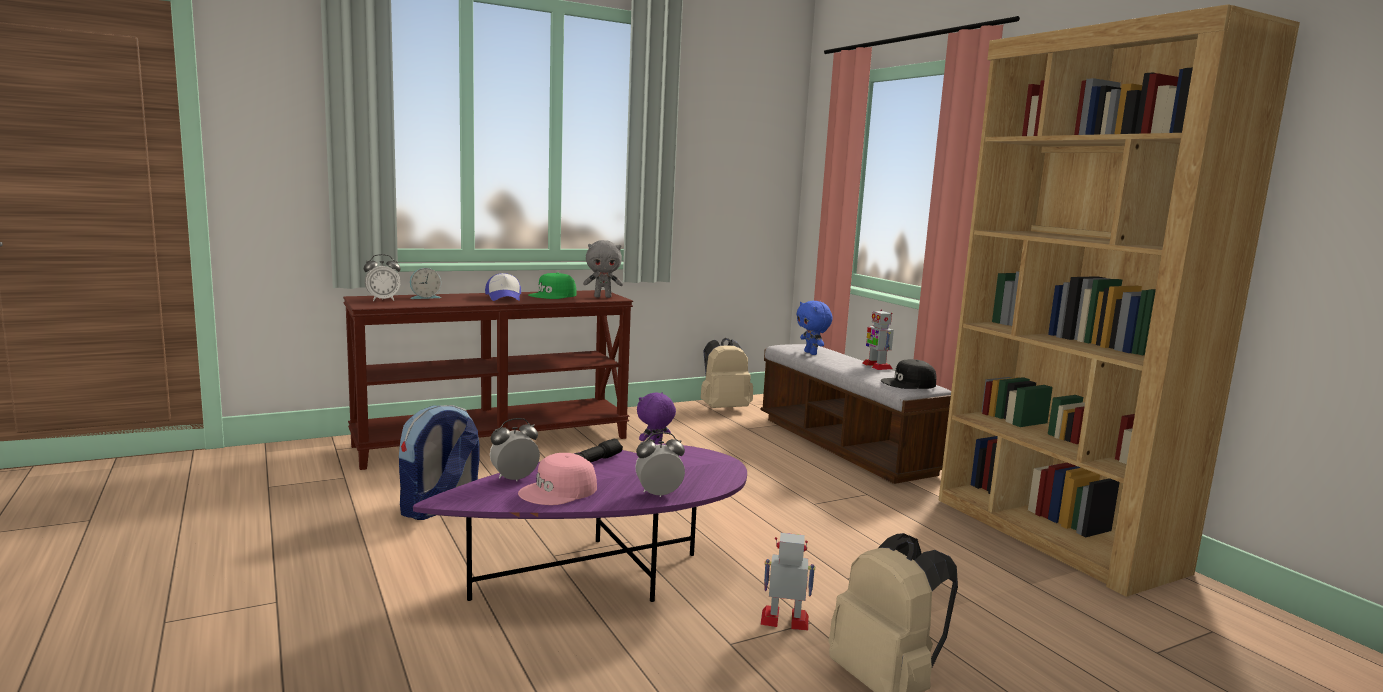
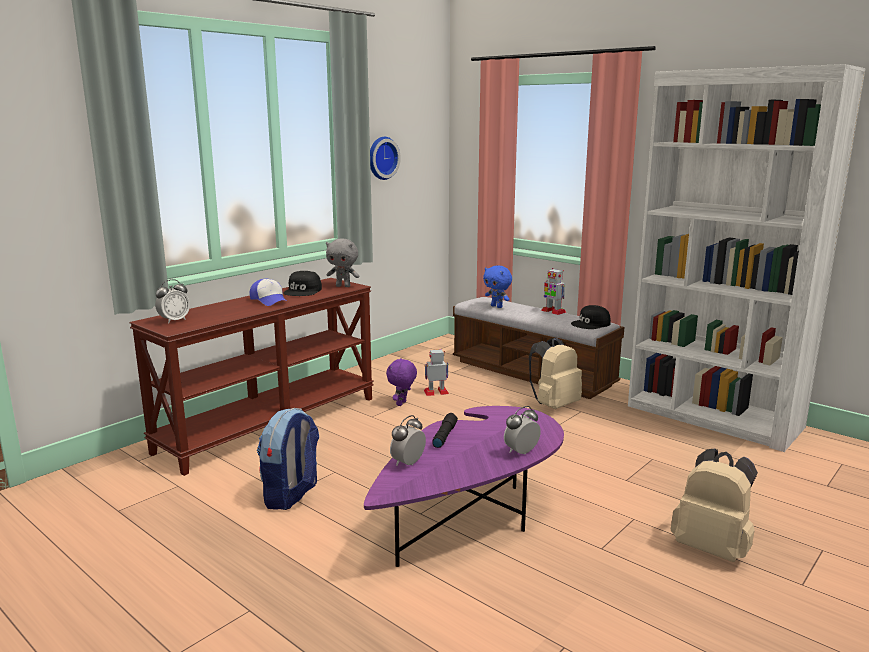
camera: 20 degrees left, 5 degrees up
(424, 297) = (204, 311): alarm clock -> none
(553, 295) = (303, 291): green cap -> black cap
(559, 491) = (453, 466): pink cap -> none
(603, 297) = (343, 286): grey plush toy -> grey plush toy turned 45 degrees clockwise
(700, 163) = (381, 158): none -> wall clock
(723, 409) = (418, 357): beige backpack -> beige backpack (554, 405)
(785, 620) = (617, 521): toy robot -> toy robot (436, 392)
(1054, 535) = (713, 417): brown bookcase -> white bookcase

